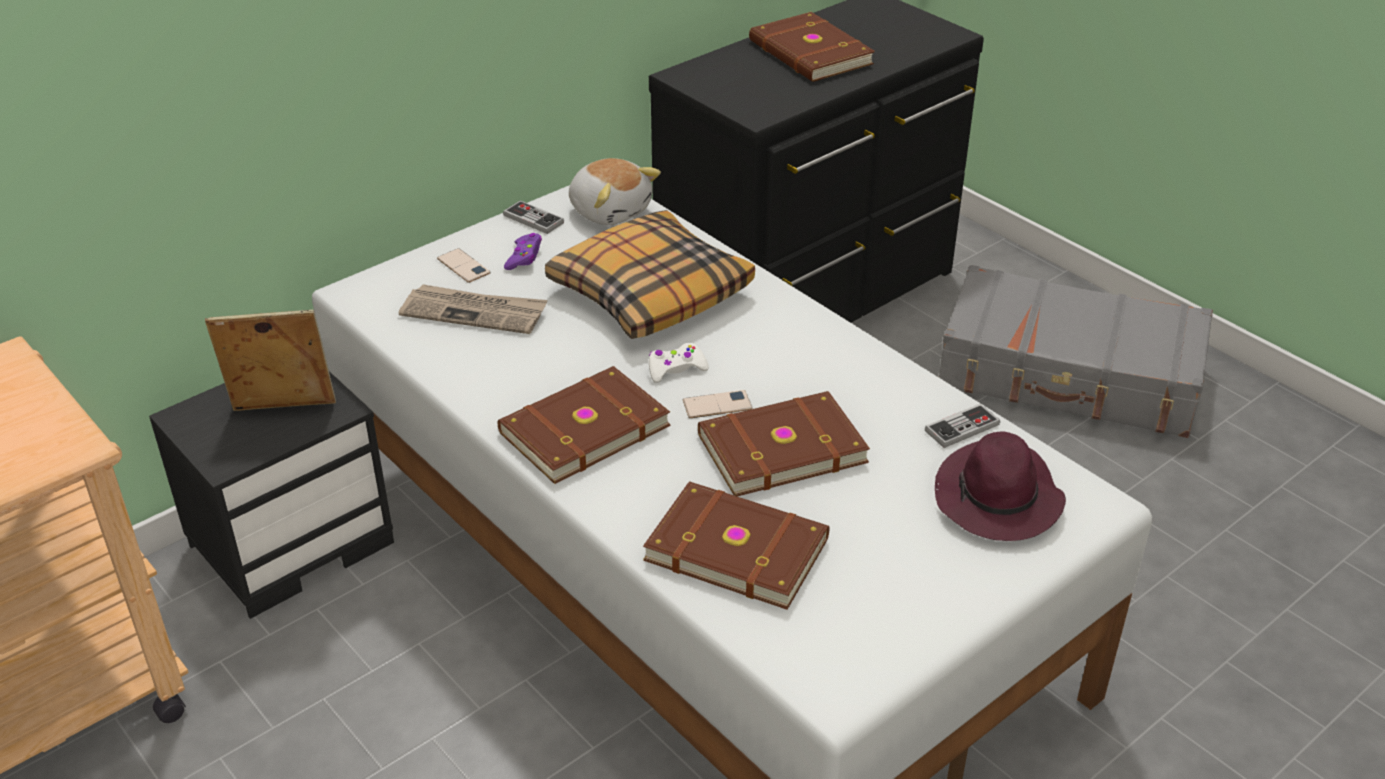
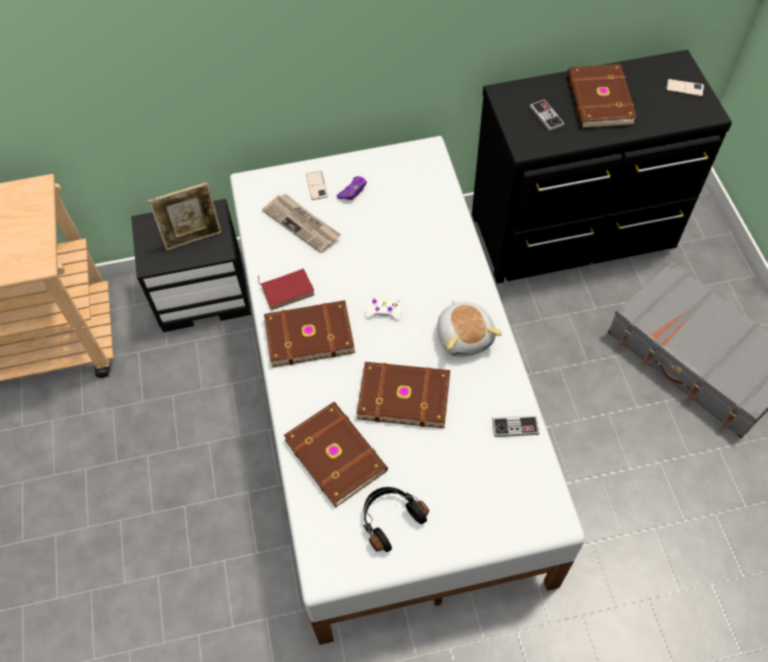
camera: 30 degrees right, 20 degrees up
(283, 409) = (194, 238): picture frame -> picture frame turned 135 degrees clockwise
(508, 389) = (287, 289): none -> red book
(533, 219) = (375, 162): game controller -> game controller (546, 116)
(610, 210) = (423, 171): plush toy -> plush toy (465, 336)
(649, 292) = (405, 246): pillow -> none
(717, 405) = (389, 349): phone -> phone (684, 88)
(878, 591) = (390, 518): none -> black headphones
(998, 499) = (499, 488): purple hat -> none

